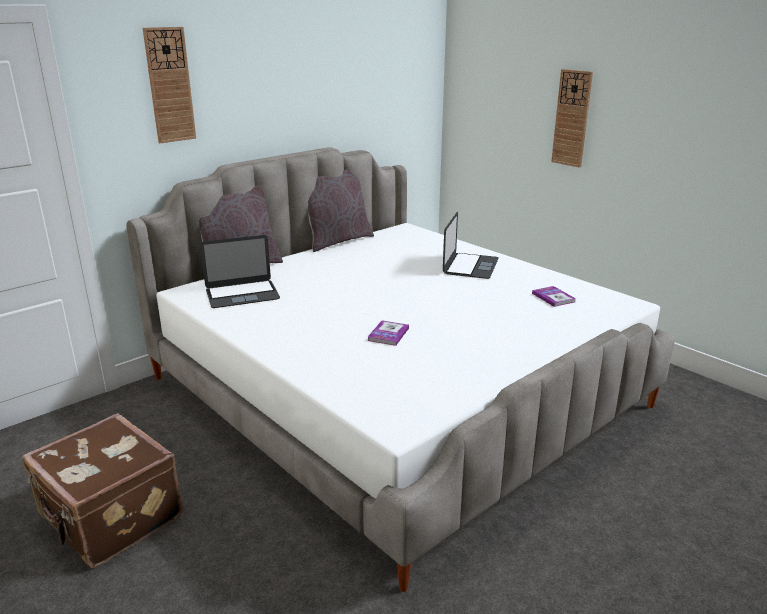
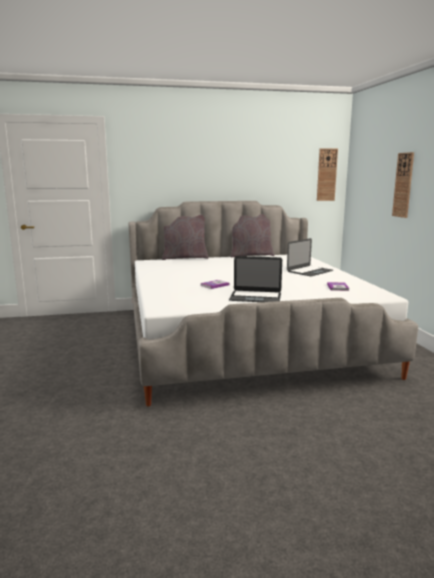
camera: 30 degrees right, 10 degrees down
(110, 519) = (60, 349): brown suitcase -> none
(170, 85) = (160, 157): wall clock -> wall clock (326, 174)
(242, 294) = (170, 265): laptop -> laptop (255, 297)

